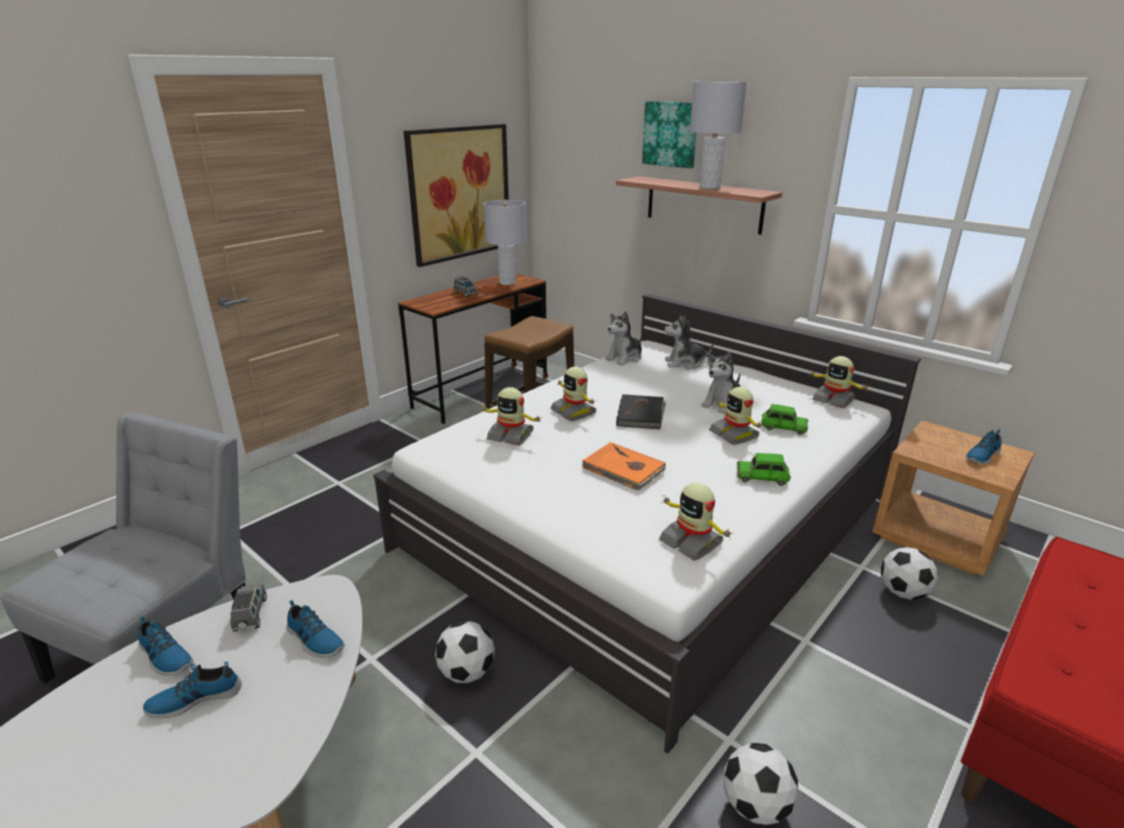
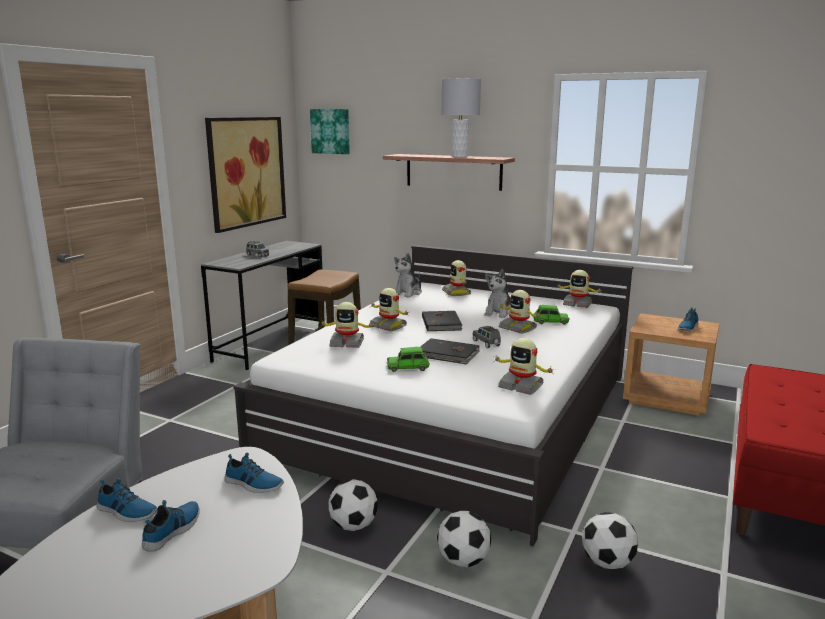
camera: 15 degrees left, 10 degrees down
(195, 698) = (173, 530): shoe -> shoe turned 150 degrees clockwise
(250, 615) = (186, 478): grey toy car -> grey toy car (486, 343)
(481, 392) = (271, 345): brown desk -> grey desk
(507, 282) = (289, 247): grey table lamp -> none
(623, 470) = (448, 354): orange book -> black book
(671, 134) = (422, 120): picture -> picture (331, 131)
(684, 363) = (457, 292): plush toy -> toy robot
(762, 476) = (550, 348): green toy car -> green toy car (408, 367)
(903, 592) = (656, 431): football -> football (463, 561)

